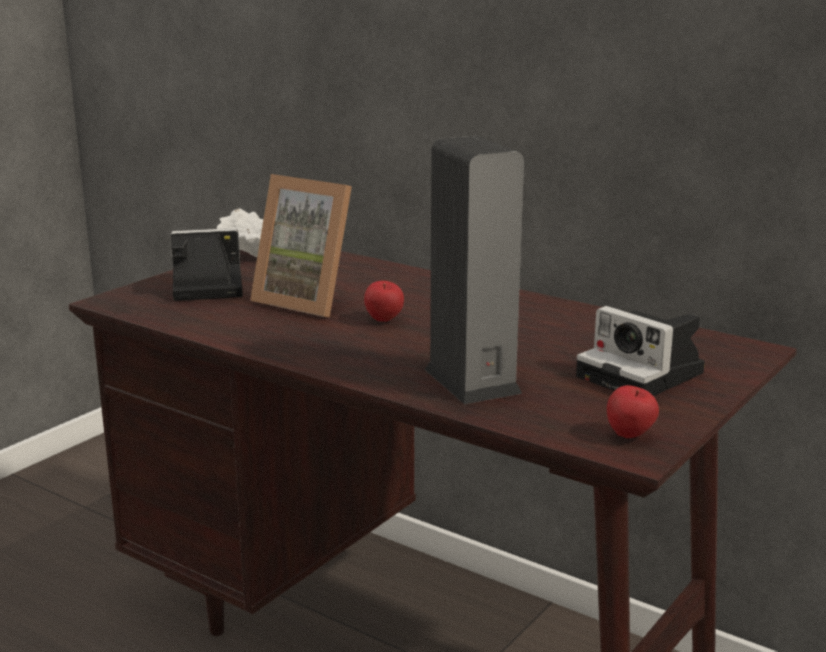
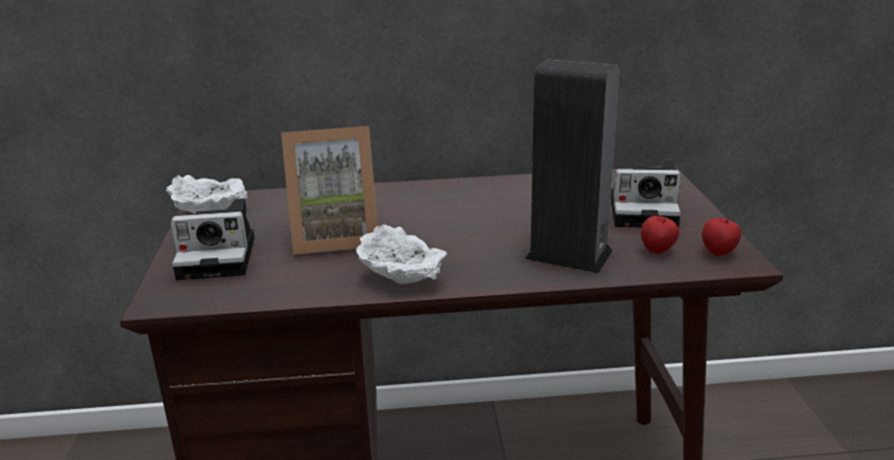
camera: 40 degrees left, 5 degrees up
(203, 286) = (221, 257): camera -> camera turned 135 degrees counterclockwise
(288, 348) = (402, 282): none -> white bowl
(384, 321) = (423, 233): apple -> apple (658, 252)

